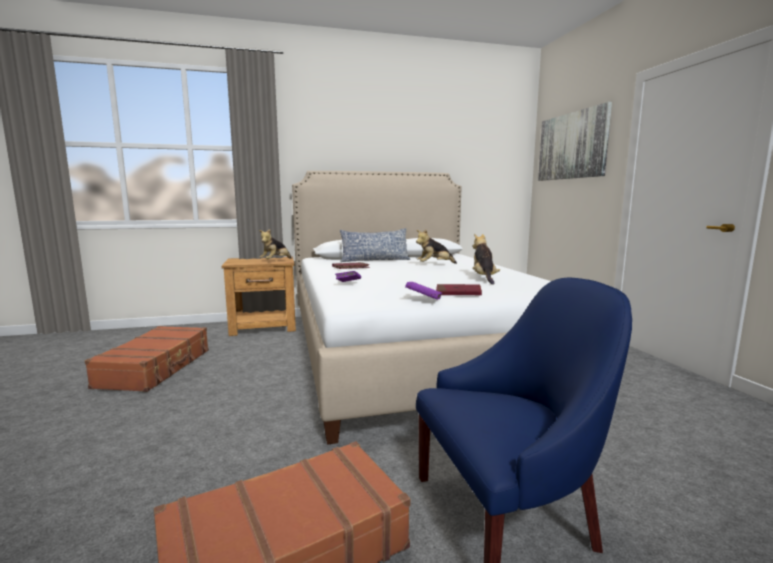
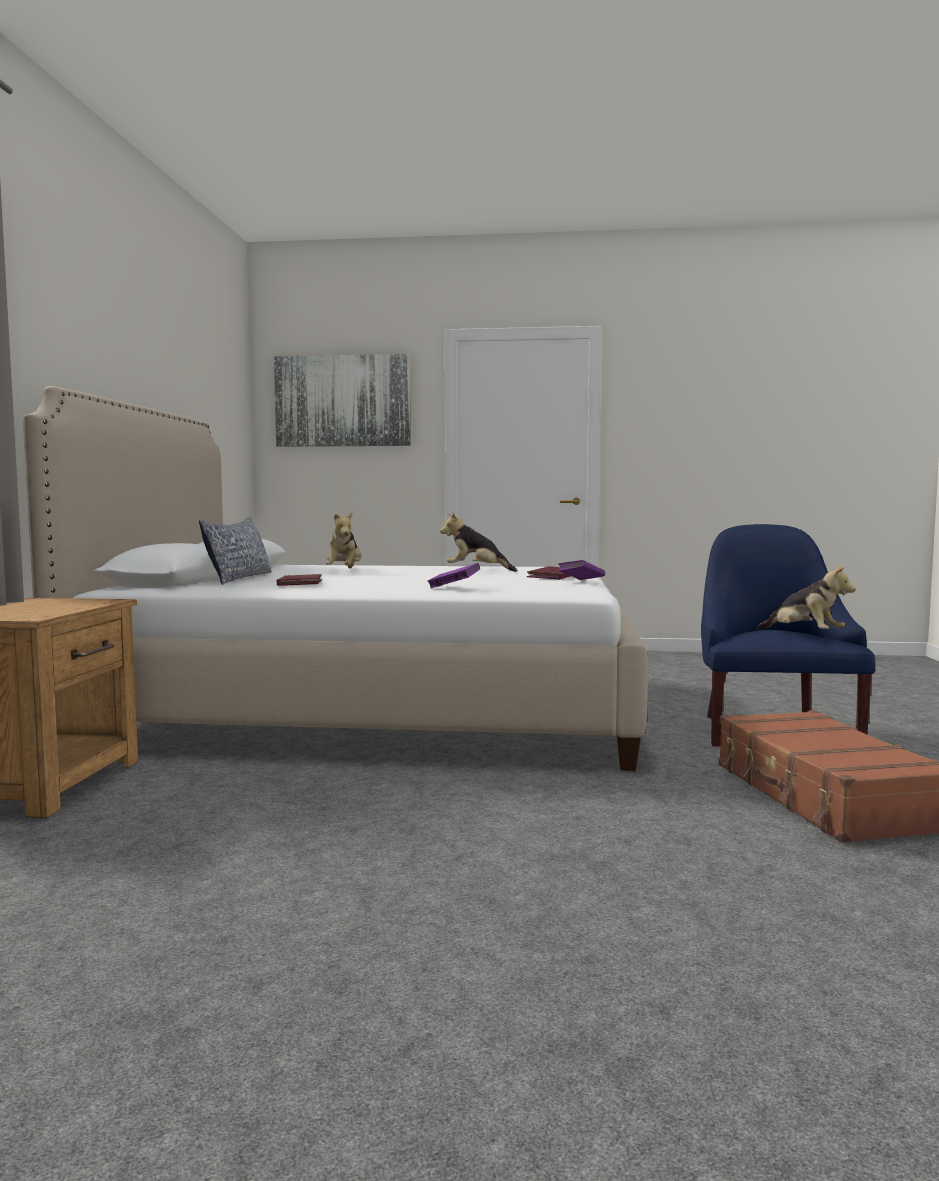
camera: 70 degrees left, 5 degrees down
(156, 368) = (182, 888): brown suitcase -> none
(275, 261) = (79, 603): plush toy -> plush toy (804, 634)

